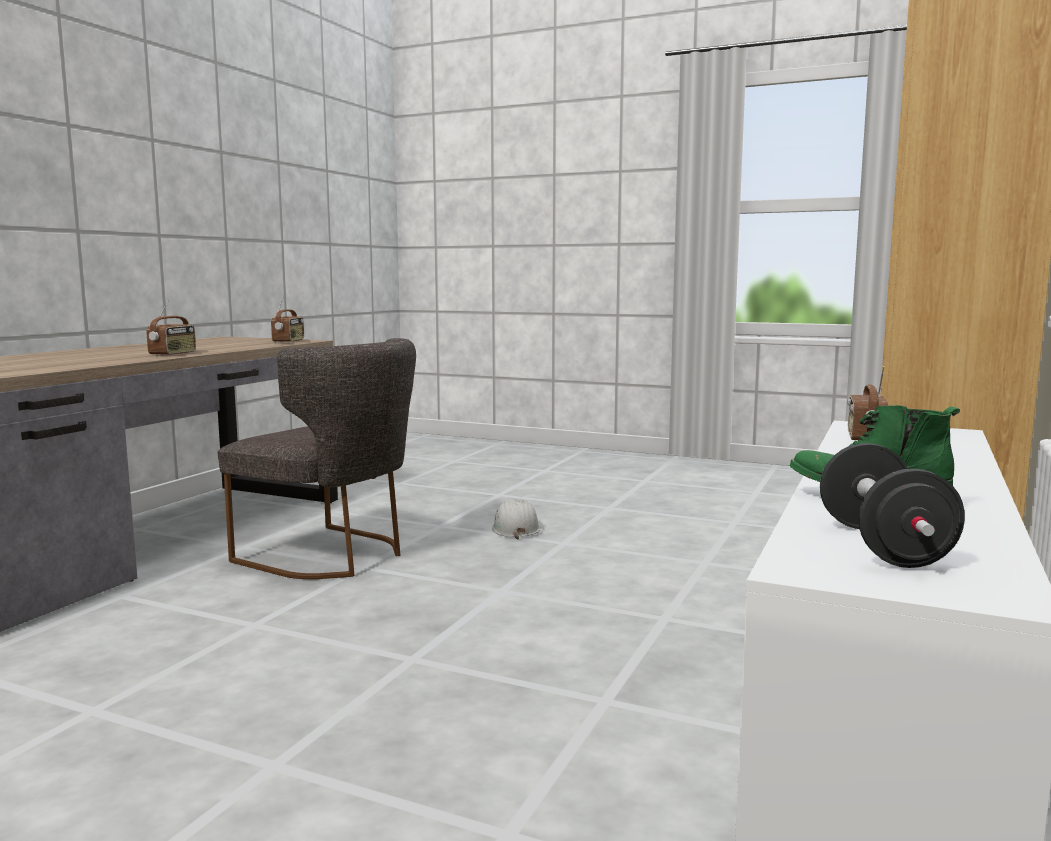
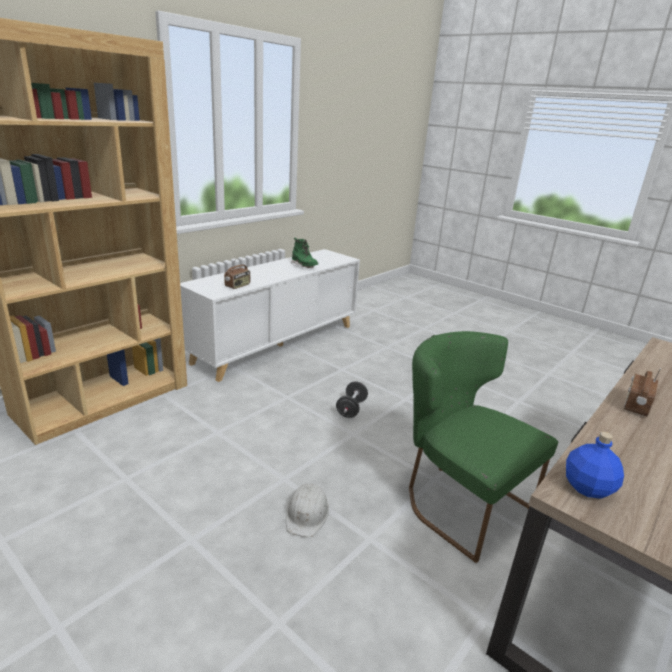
camera: 165 degrees left, 15 degrees up
(289, 341) = (588, 488): radio -> blue bottle
(333, 555) = (458, 501): grey chair -> green chair
(883, 545) = (325, 259): black dumbbell -> black dumbbell (351, 409)

